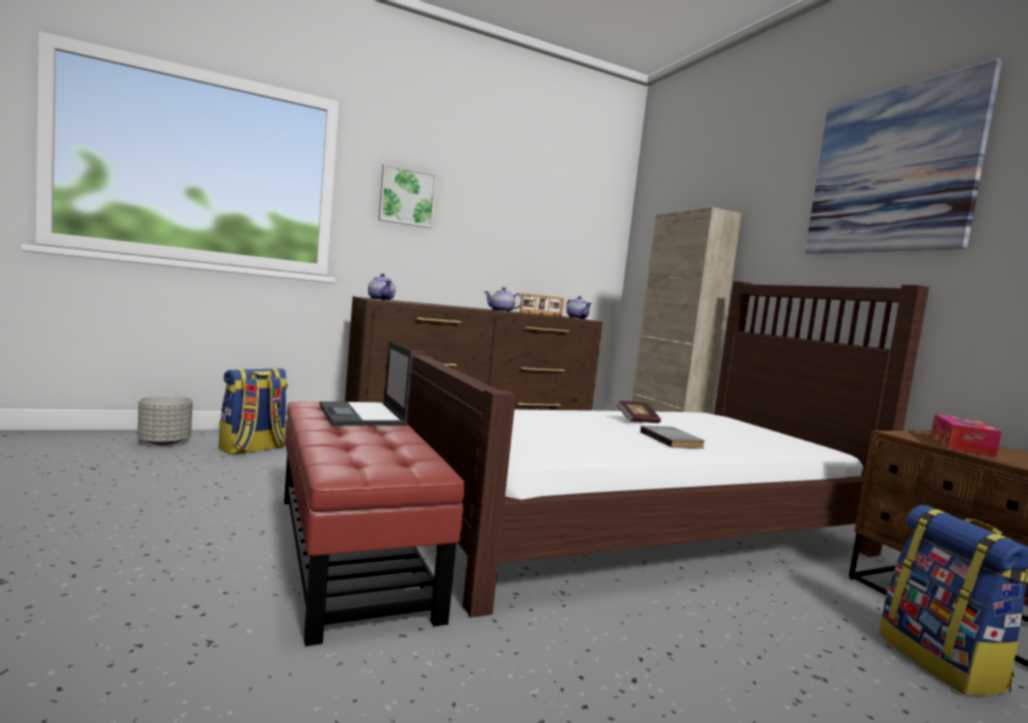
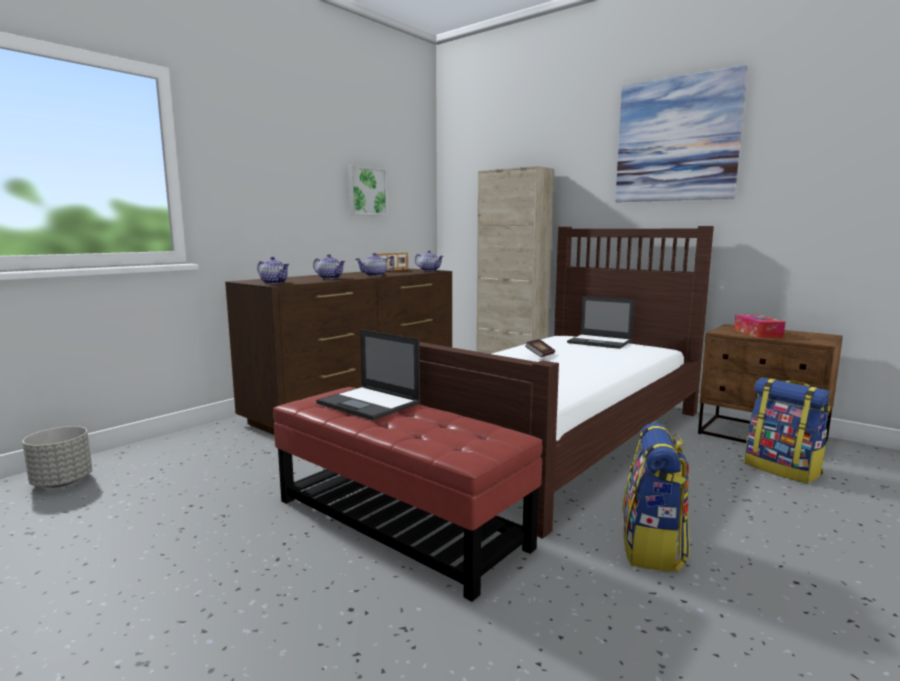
camera: 25 degrees left, 5 degrees up
(252, 449) = (170, 462): backpack -> backpack (653, 548)
(407, 197) = (251, 168): picture -> picture (366, 191)
(448, 306) = (330, 278): none -> teapot
(673, 440) = (587, 366): grey book -> none
(746, 426) = (600, 342): none -> laptop

